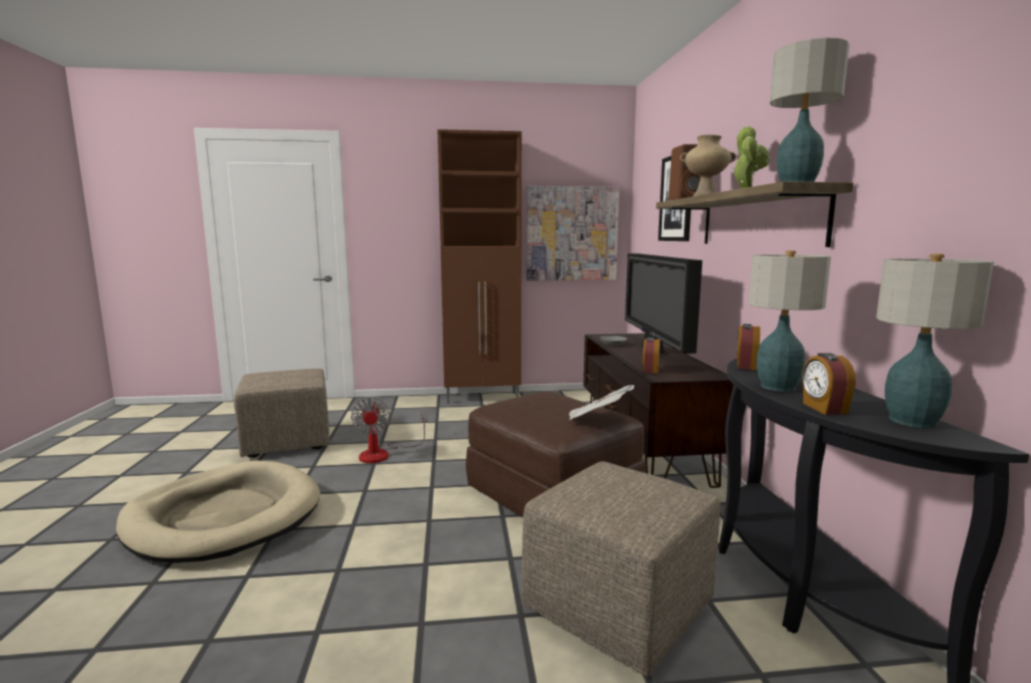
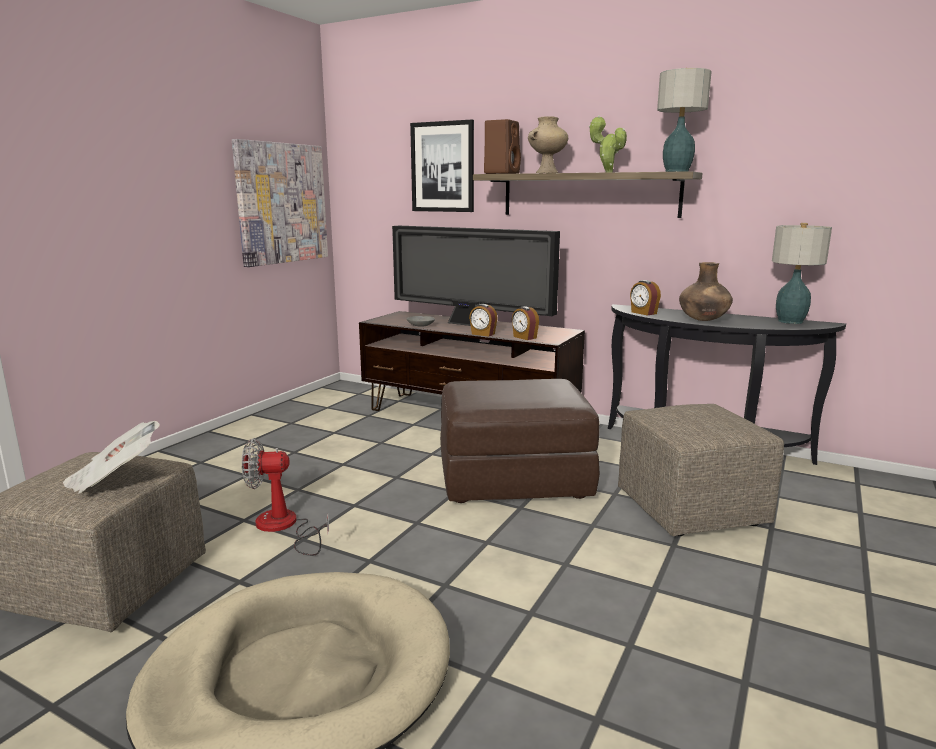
camera: 55 degrees left, 5 degrees up
(383, 453) = (284, 527): fan -> fan turned 150 degrees clockwise
(483, 398) = (229, 434): brown cabinet -> none
(597, 419) = (562, 386): newspaper -> newspaper (114, 479)
(777, 387) = (703, 320): table lamp -> brown vase
(823, 408) = (756, 325): alarm clock -> alarm clock (483, 334)

